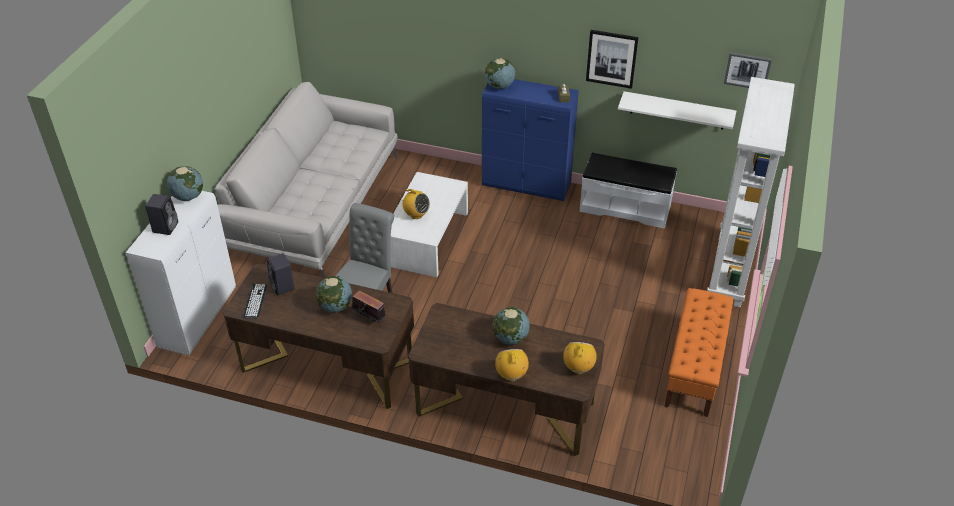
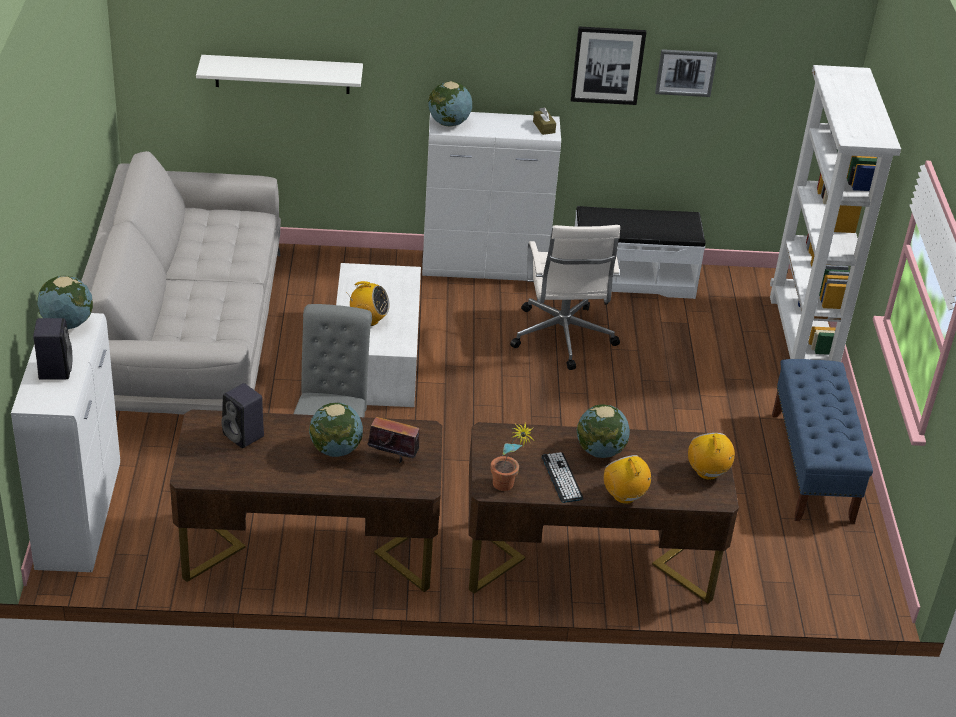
camera: 20 degrees left, 5 degrees down
(255, 301) = (212, 461): keyboard -> keyboard (562, 478)
(434, 354) = (507, 488): none -> potted plant
(527, 185) = (485, 268): blue cabinet -> white cabinet
(557, 243) = (562, 338): none -> white office chair
(677, 110) = (699, 129): white shelf -> white shelf (282, 74)
(694, 368) = (812, 467): orange bench -> blue bench
(747, 70) = (795, 61): picture -> picture (685, 72)

